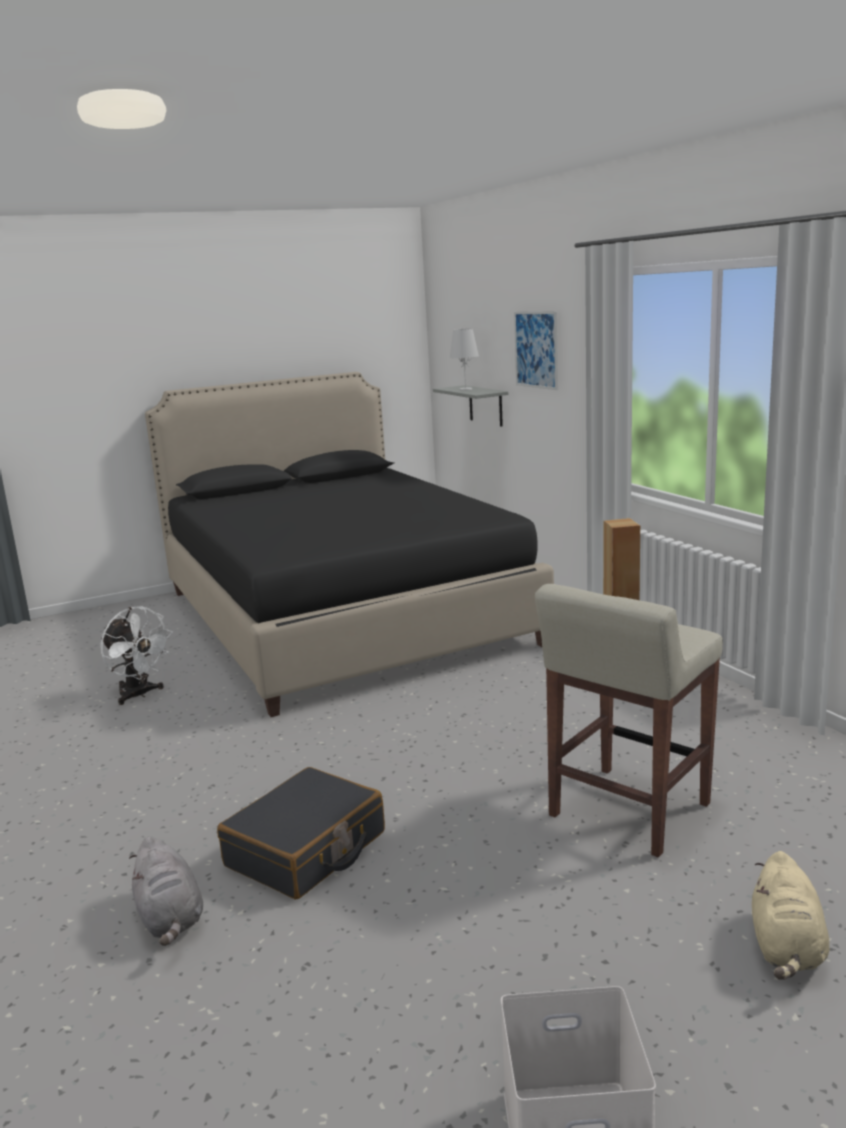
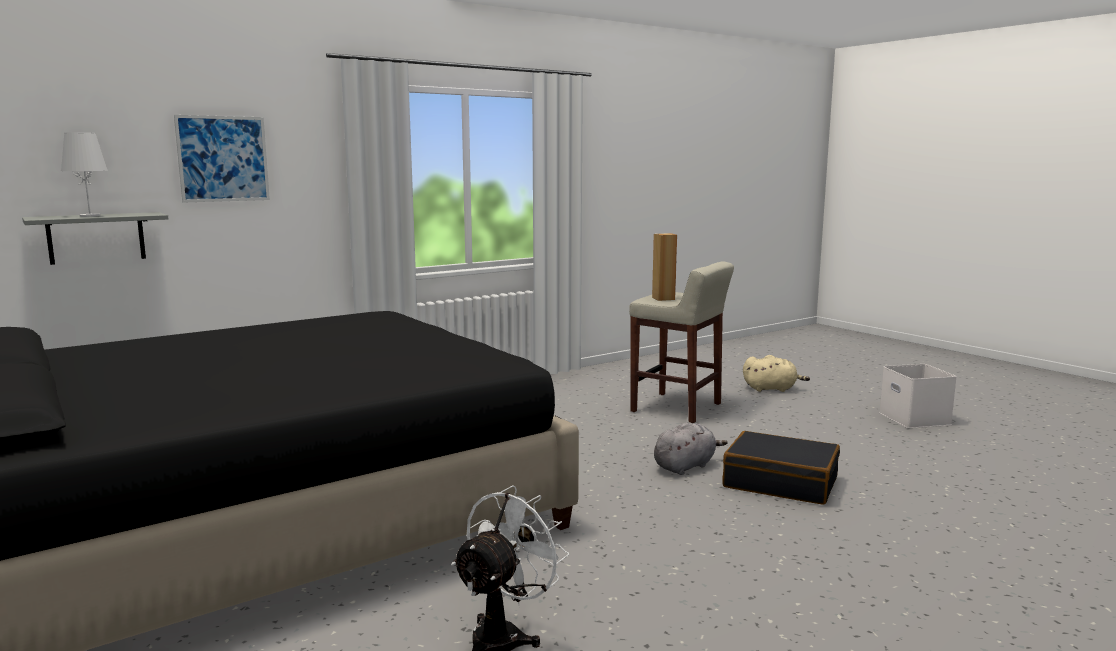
camera: 100 degrees left, 5 degrees down
(170, 919) = (893, 514): grey plush toy -> grey plush toy (686, 466)

